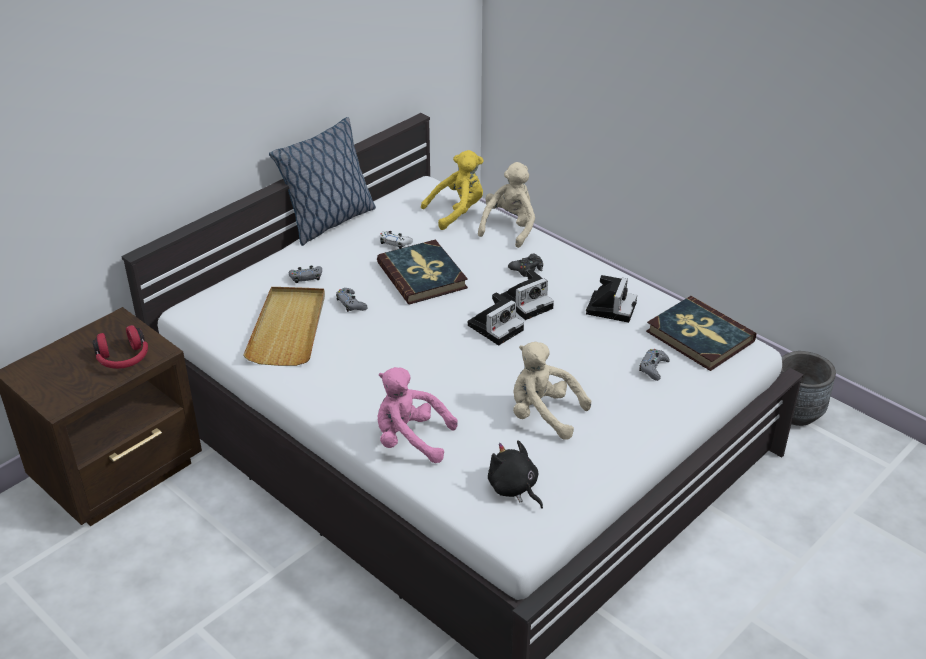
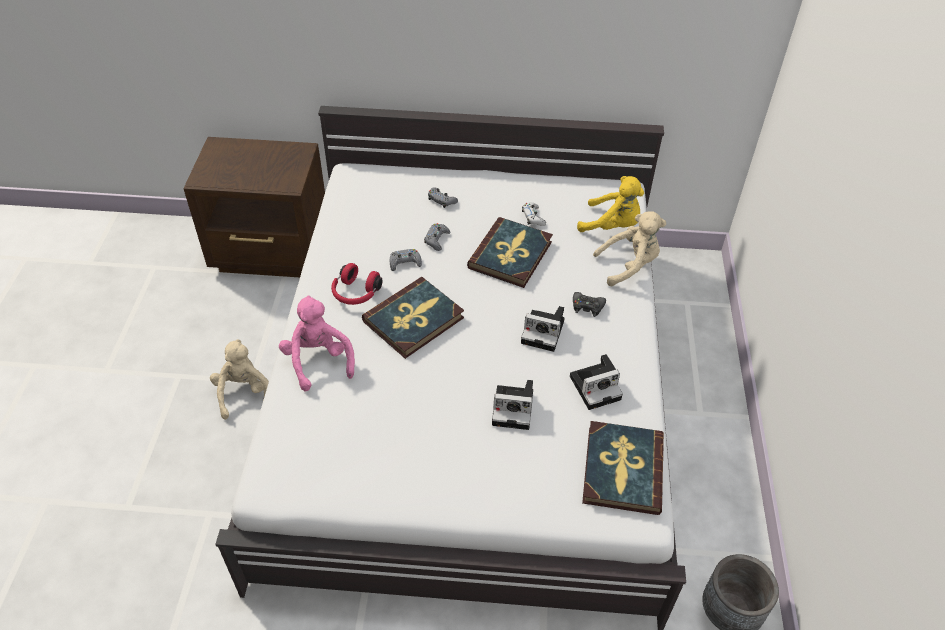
camera: 50 degrees right, 10 degrees up
(123, 359) = (267, 177): red headphones -> red headphones (355, 293)
(288, 328) = (377, 227): beige tray -> none
(329, 222) = (518, 171): pillow -> none
(431, 362) = (414, 320): none -> book
(496, 326) = (494, 331): camera -> camera (515, 408)
(514, 488) = (315, 452): black plush toy -> none
(543, 414) = (416, 420): beige plush toy -> beige plush toy (244, 394)
(653, 368) = (544, 460): grey game controller -> grey game controller (405, 263)

